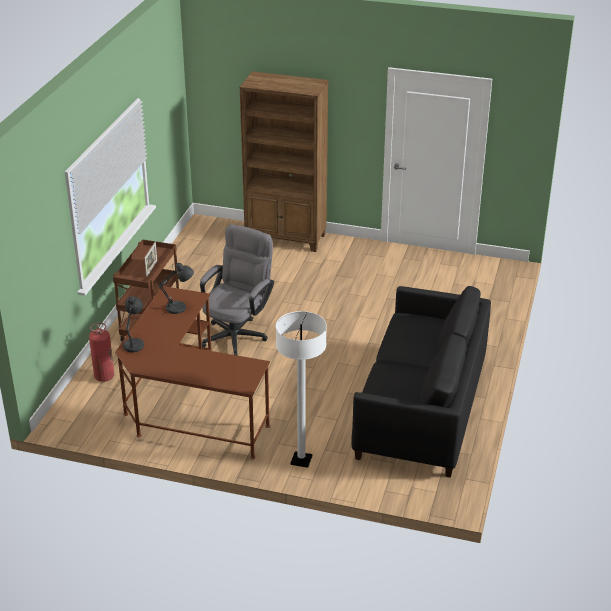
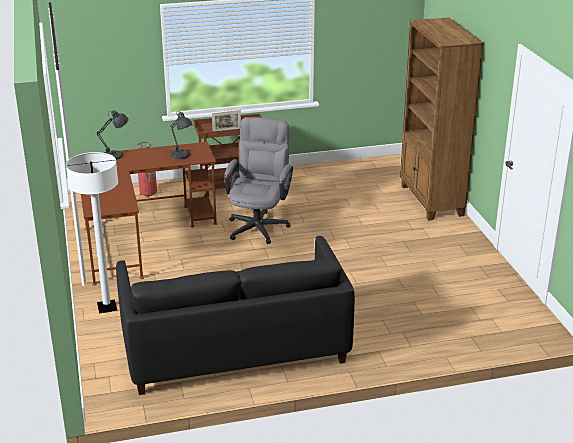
camera: 60 degrees right, 5 degrees down
(238, 333) = (259, 225): grey office chair -> grey office chair turned 75 degrees counterclockwise

